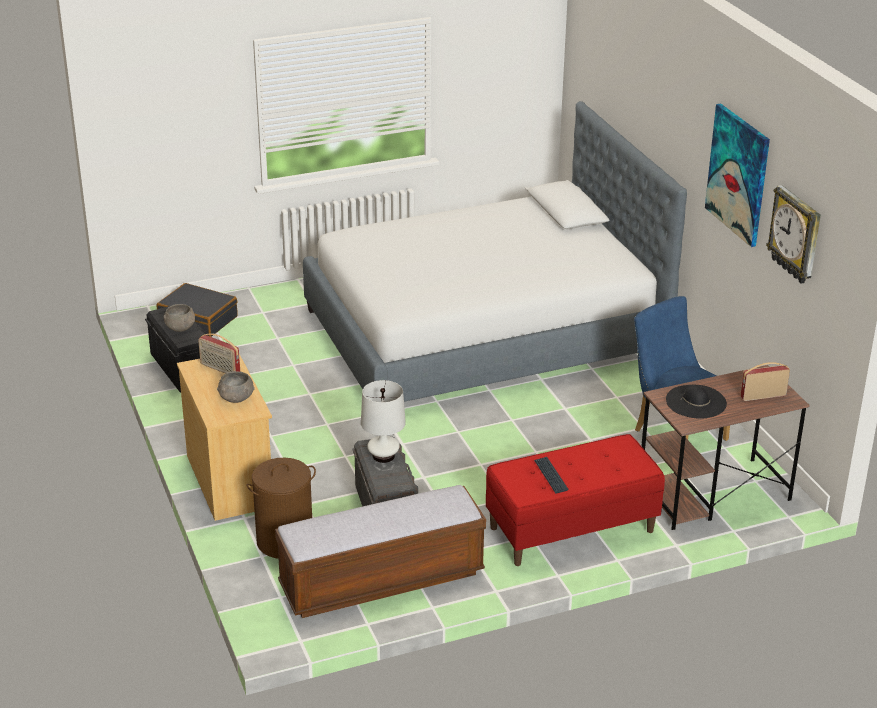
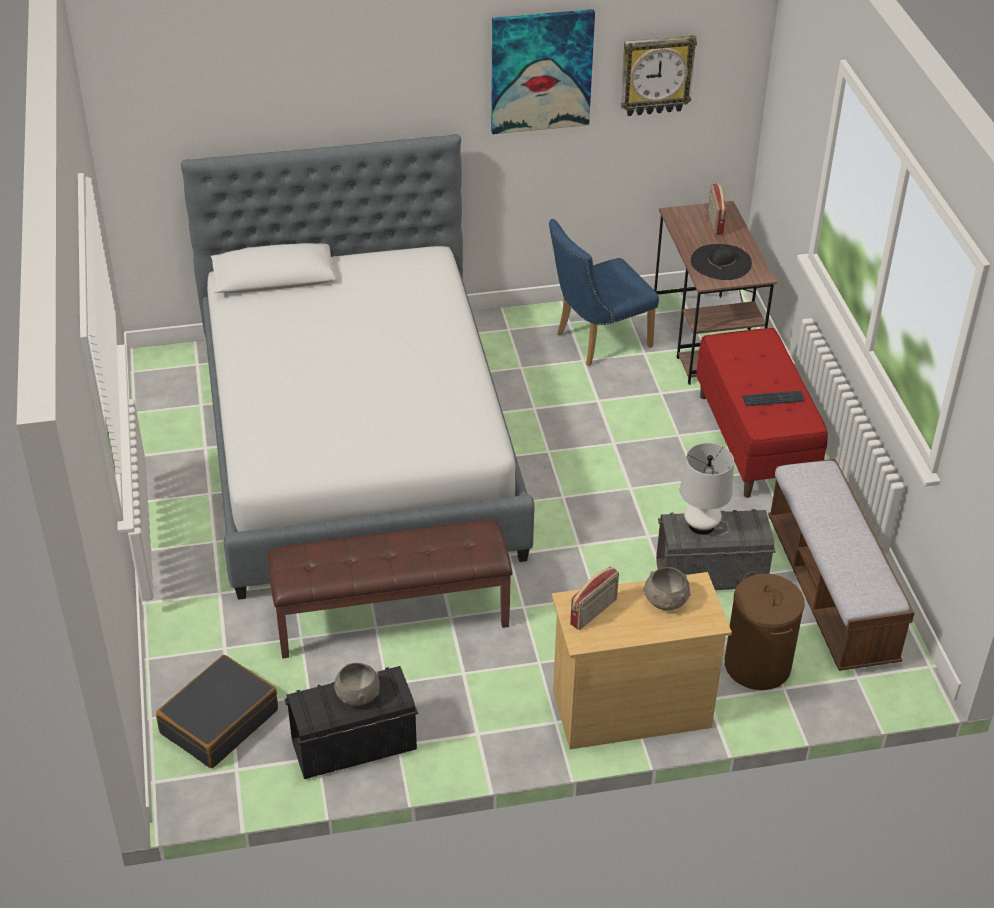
camera: 80 degrees left, 10 degrees up
(304, 370) = (392, 616): none -> brown bench

